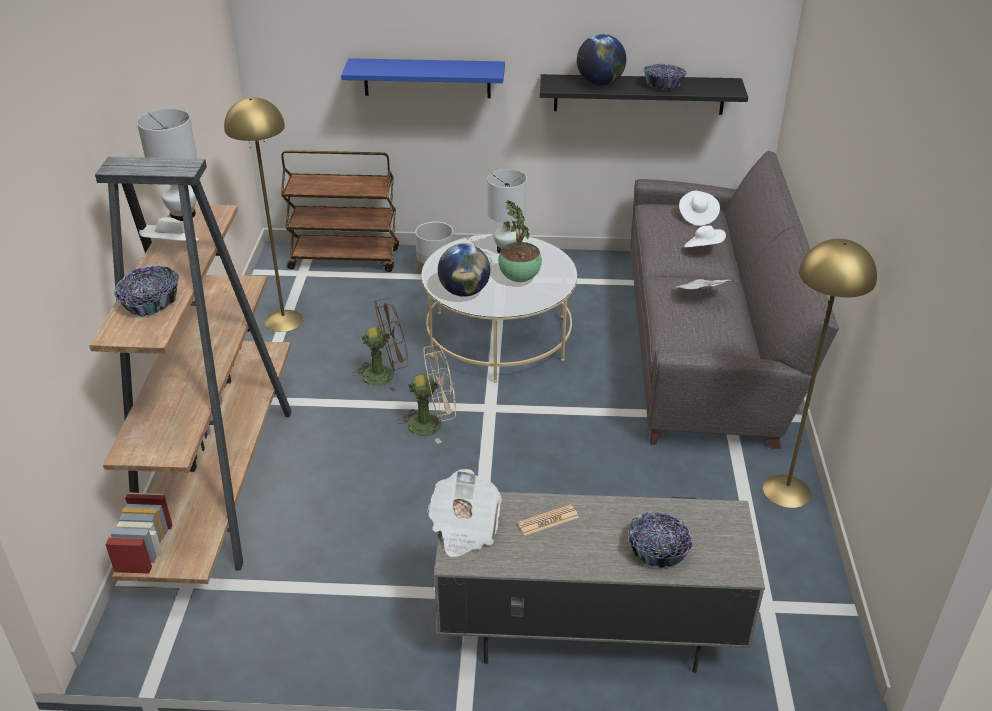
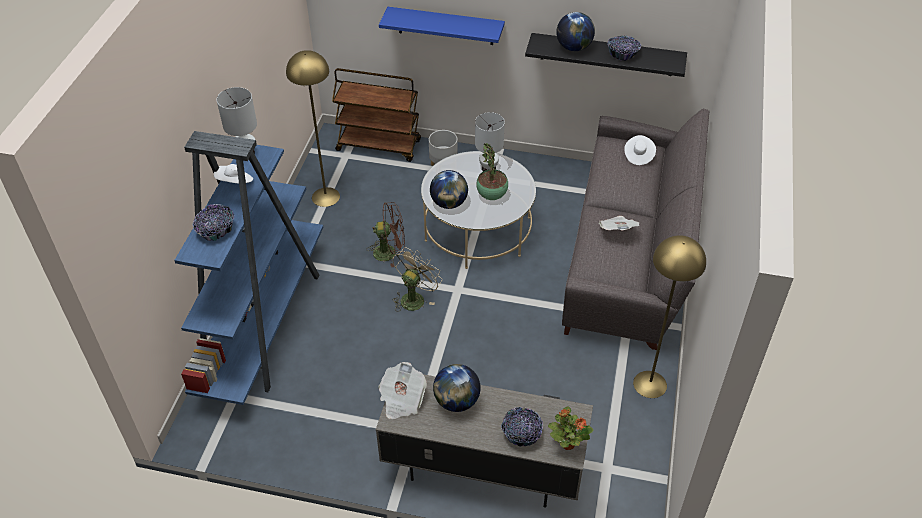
camera: 10 degrees right, 10 degrees up
(220, 479) = (264, 323): brown bookcase -> blue bookcase
(432, 424) = (414, 297): beige fan -> beige fan turned 60 degrees counterclockwise
(548, 520) = (456, 401): newspaper -> globe
(703, 248) = (633, 187): white hat -> none
(730, 555) = (567, 443): none -> potted plant

